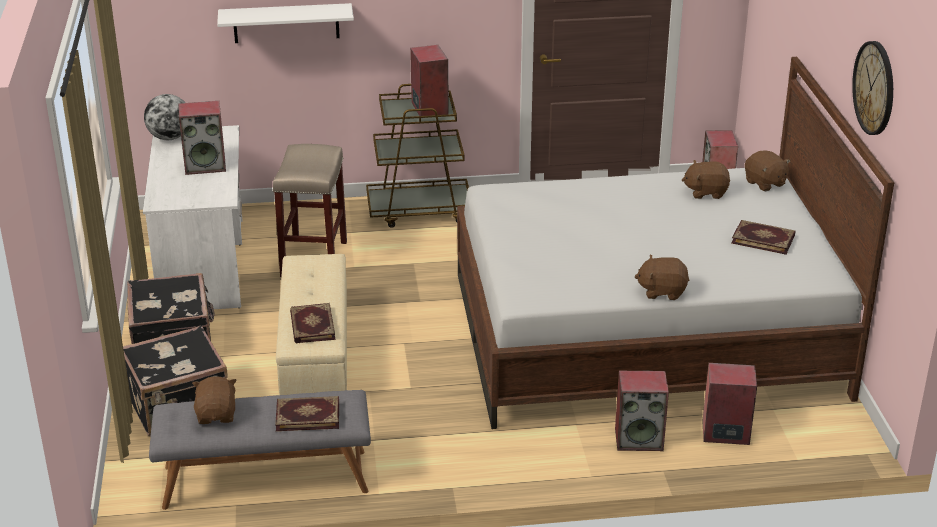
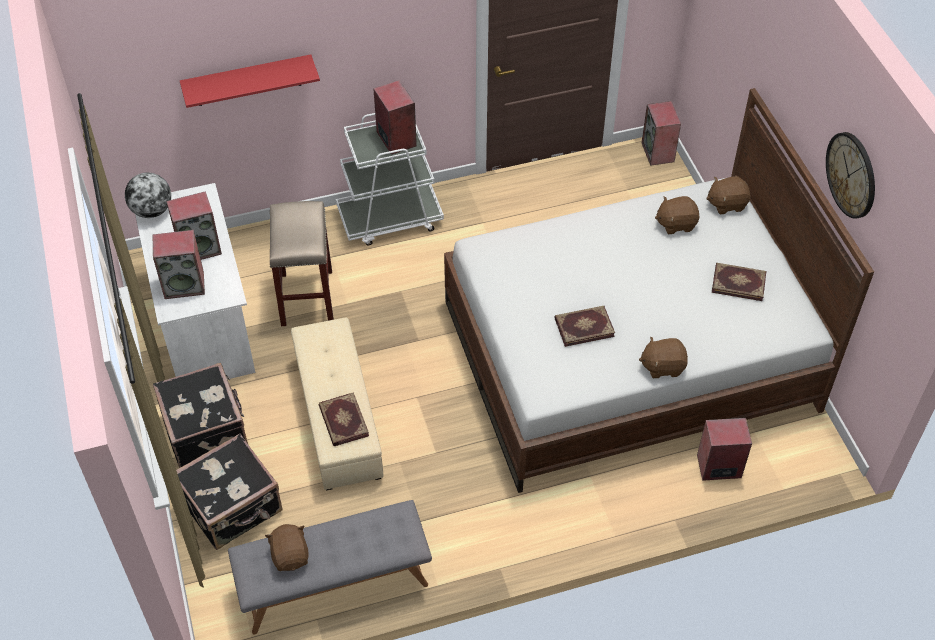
camera: 10 degrees left, 20 degrees up
(286, 23) = (248, 81): white shelf -> red shelf
(308, 415) = (372, 543): book -> book (584, 326)
(420, 211) = (390, 219): brown cart -> white cart
(639, 439) = (647, 485): speaker -> speaker (185, 284)
(765, 183) = (726, 203): brown plush toy -> brown plush toy turned 120 degrees clockwise

